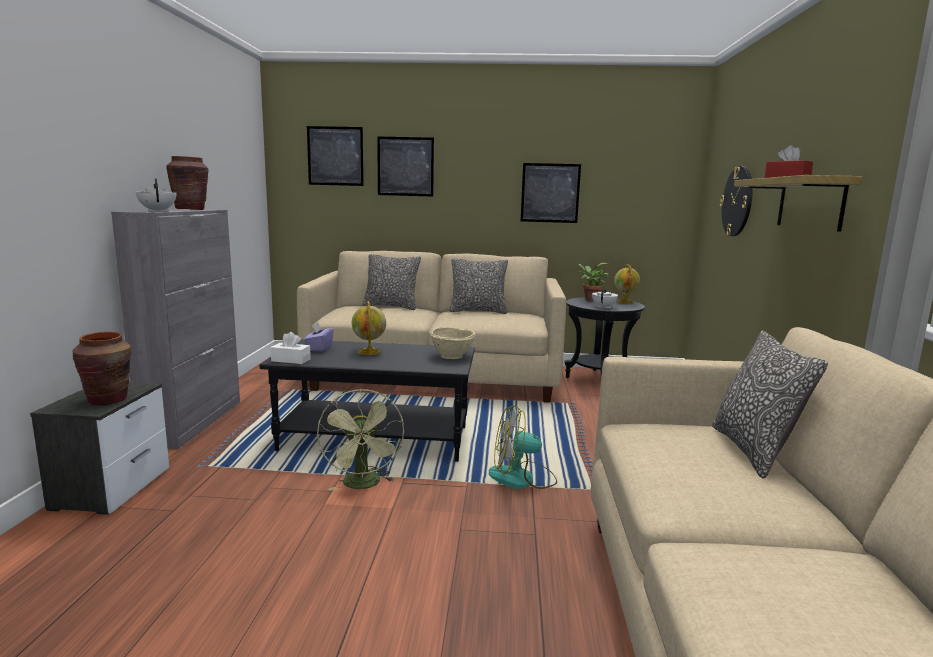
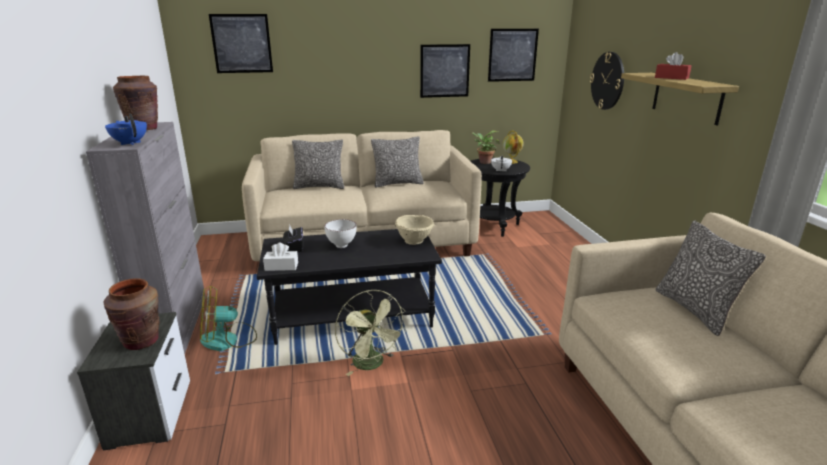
camera: 15 degrees left, 10 degrees up
(158, 211) = (130, 143): white teapot -> blue teapot
(319, 348) = (294, 247): purple tissue box -> black tissue box
(369, 352) = (342, 246): globe -> white bowl
(405, 166) = (312, 51): picture -> picture (512, 55)
(522, 478) = (489, 334): fan -> fan (228, 340)

